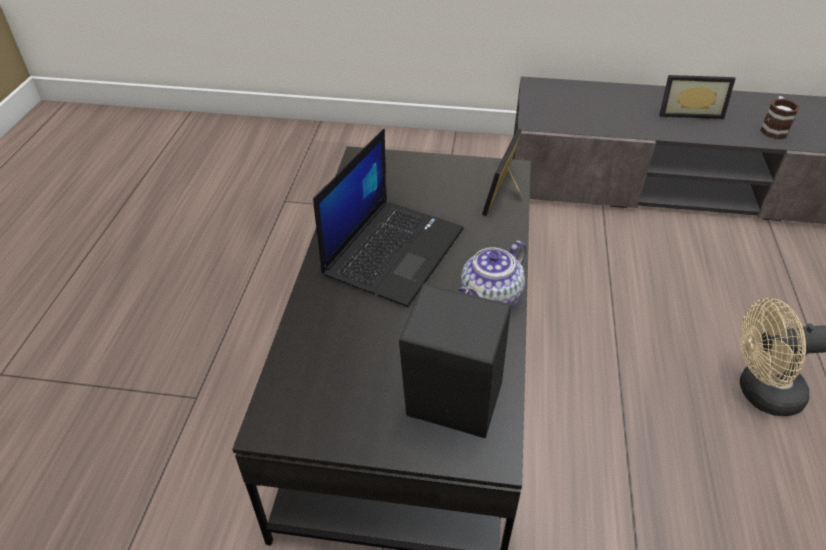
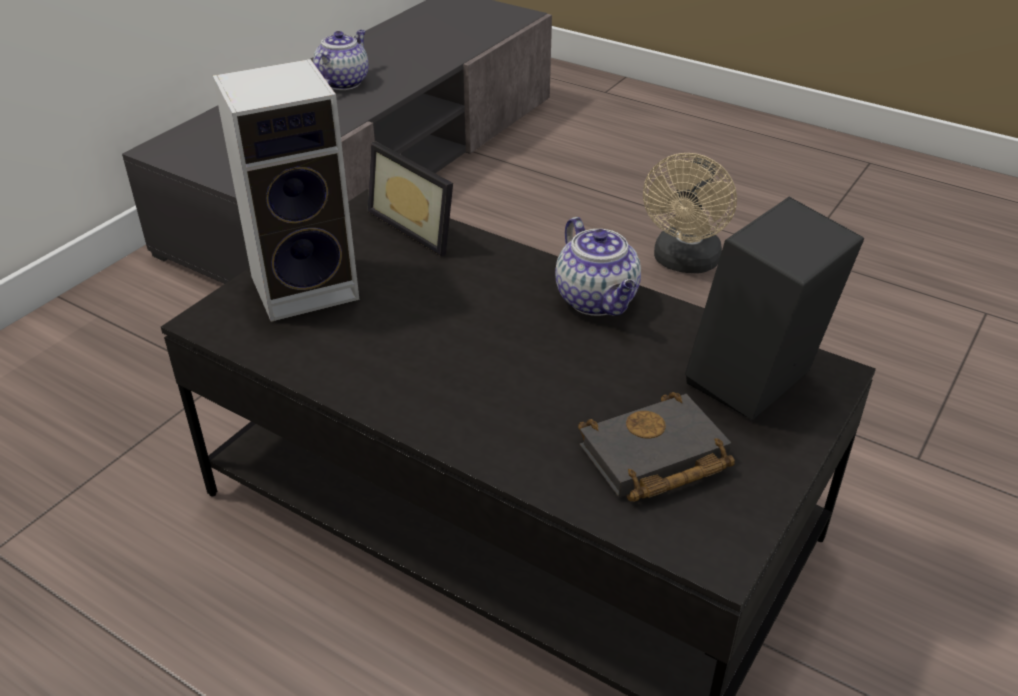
camera: 65 degrees left, 5 degrees down
(342, 372) = (653, 459): none -> black book
(393, 250) = (449, 349): laptop -> none
(414, 177) = (308, 286): none -> speaker
(689, 112) = (343, 82): picture frame -> teapot
(773, 128) = (424, 54): mug -> none

